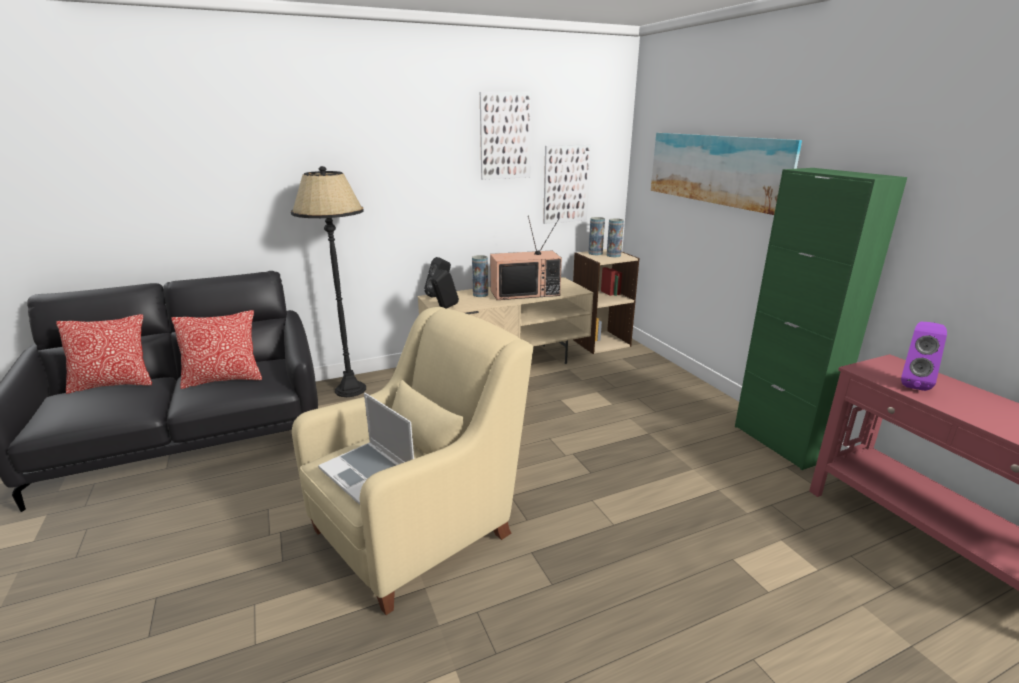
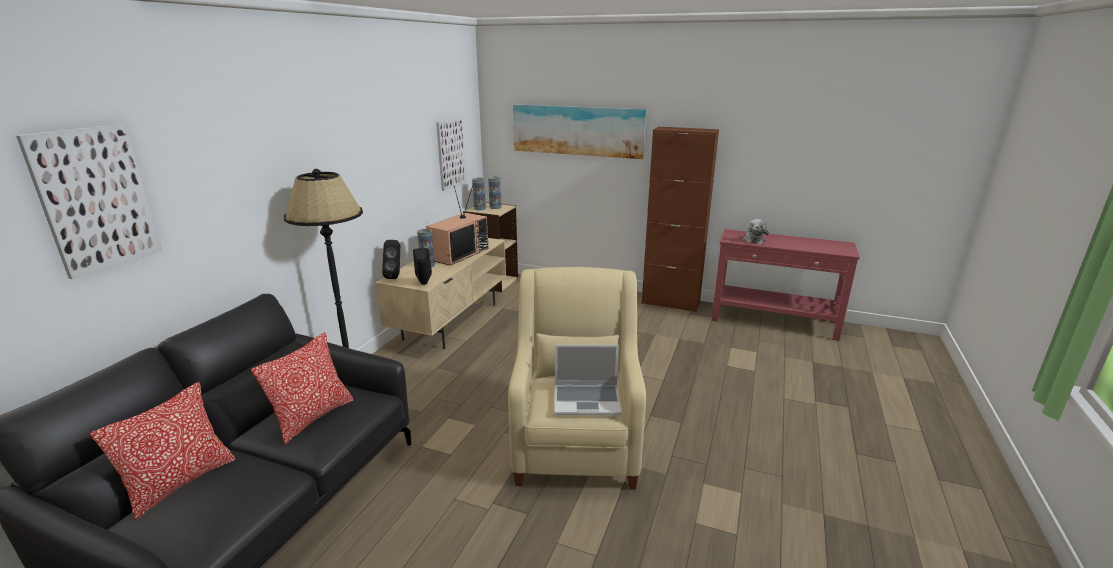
camera: 45 degrees left, 0 degrees up
(505, 136) = (412, 117): picture -> picture (96, 199)
(779, 442) = (670, 303): green cabinet -> brown cabinet
(912, 384) = (754, 240): purple speaker -> plush toy

